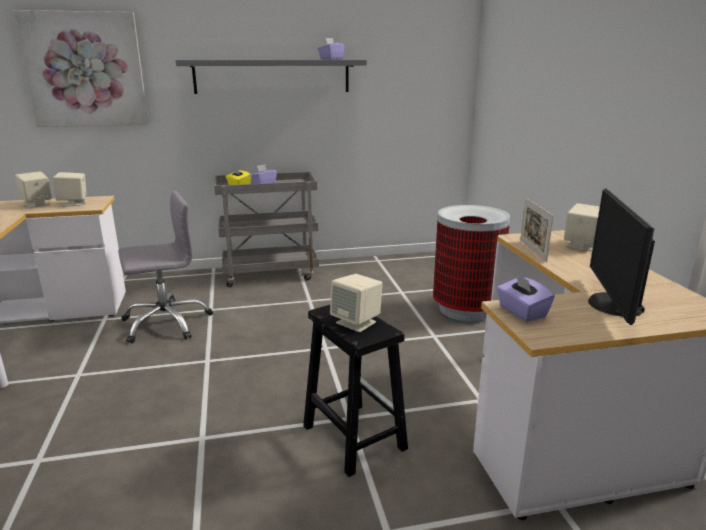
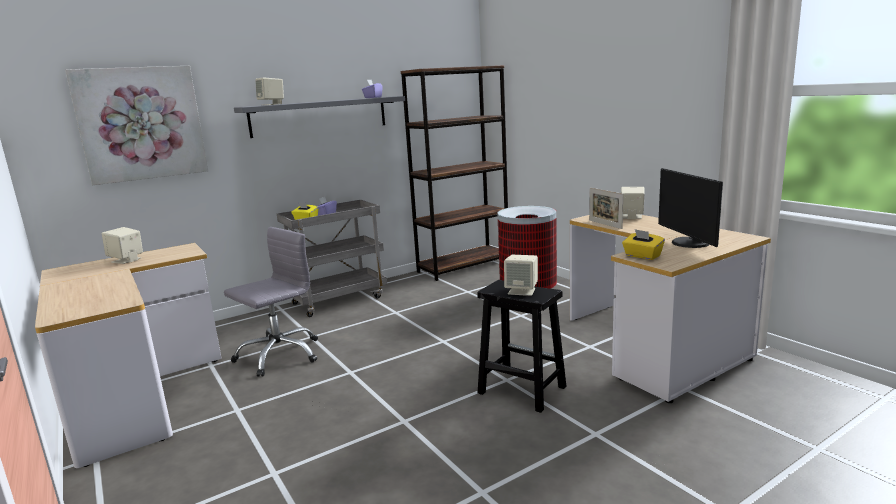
camera: 20 degrees left, 5 degrees down
(73, 203) = (166, 254): beige speaker -> beige speaker (272, 104)
(423, 261) = (464, 266): none -> brown bookcase
(521, 312) = (642, 256): purple tissue box -> yellow tissue box

